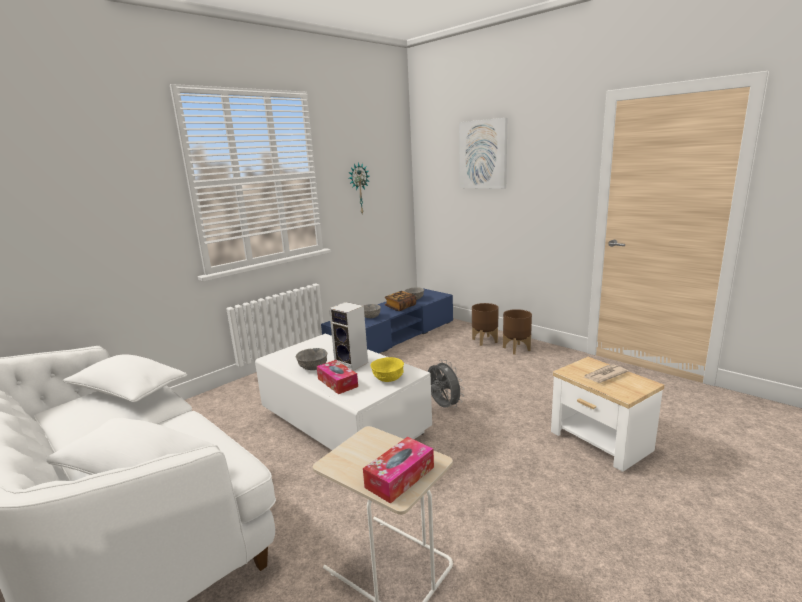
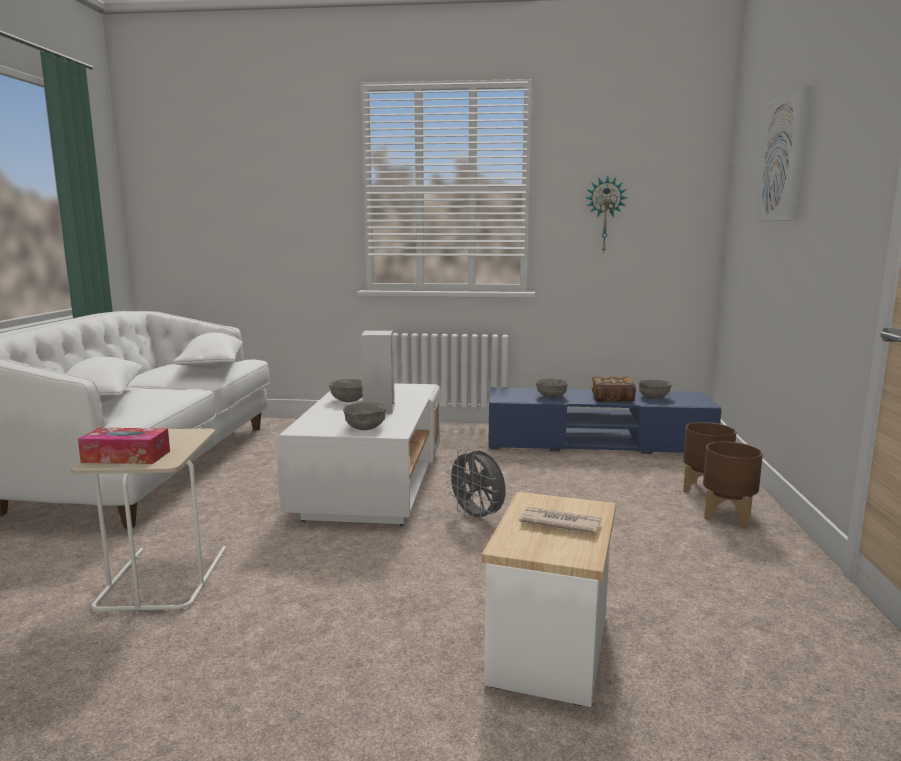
camera: 50 degrees right, 5 degrees down
(337, 382) = (328, 414): tissue box -> none
(388, 378) = (366, 427): yellow bowl -> grey bowl
(443, 406) = (477, 518): grey fan -> grey fan turned 120 degrees clockwise

